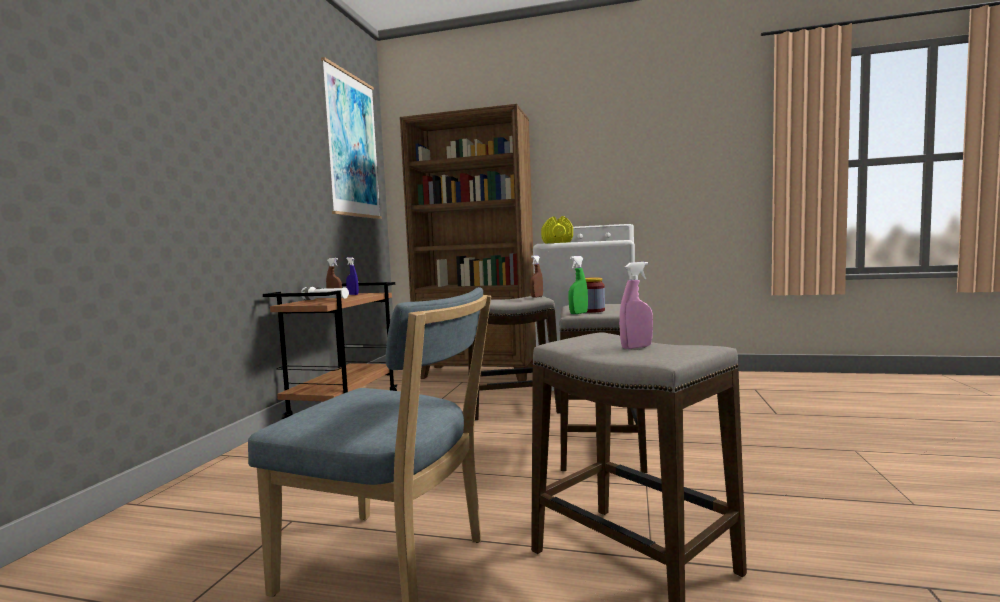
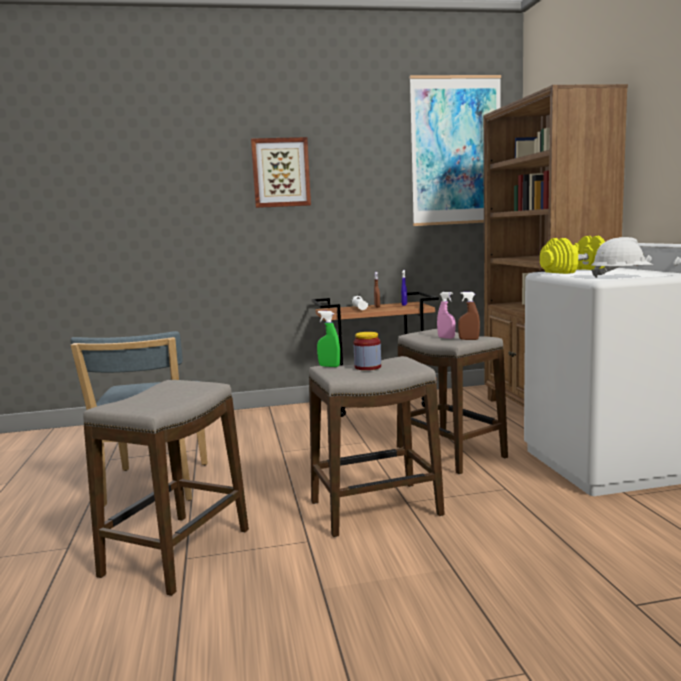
camera: 65 degrees right, 5 degrees up
(221, 121) = (281, 172): none -> picture
(613, 240) = (621, 276): none -> white hard hat
(636, 347) = (165, 398): pink spray bottle -> pink spray bottle (446, 338)

